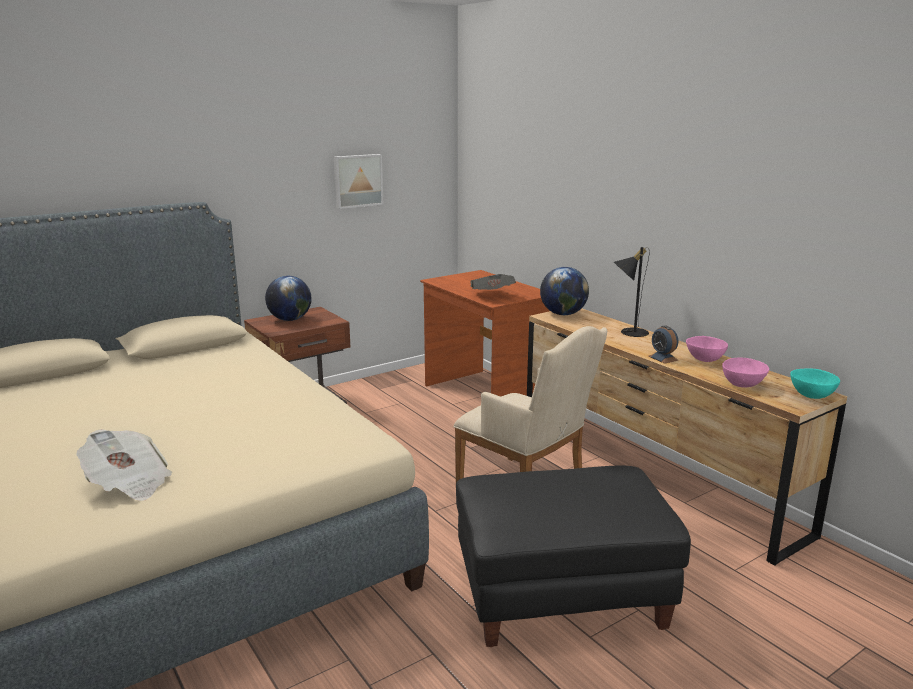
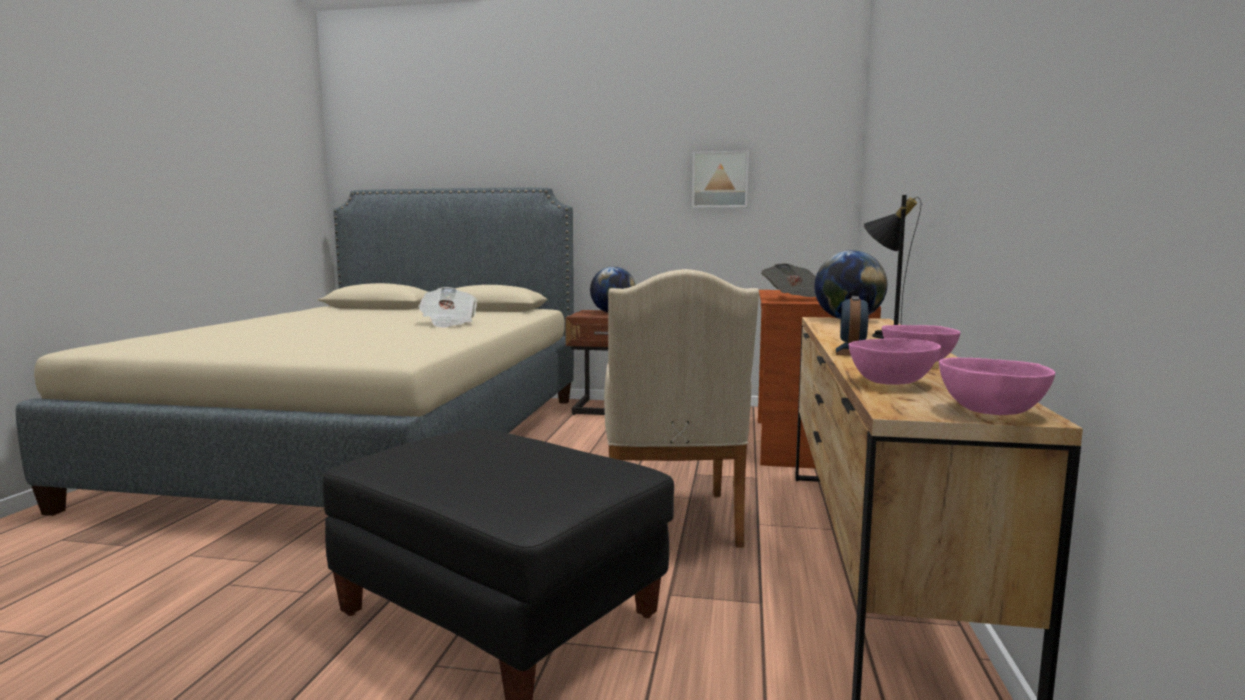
camera: 45 degrees right, 10 degrees down
(128, 484) = (225, 340): newspaper -> newspaper (448, 323)
(811, 396) = (988, 411): turquoise bowl -> pink bowl

